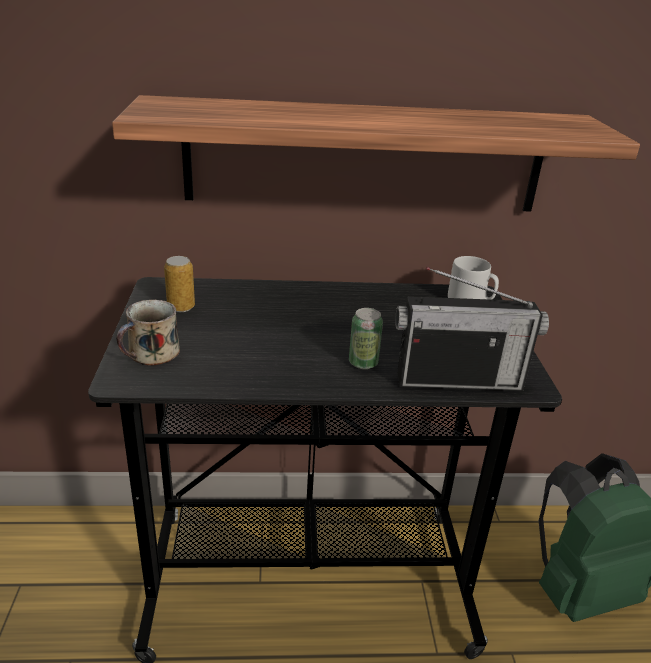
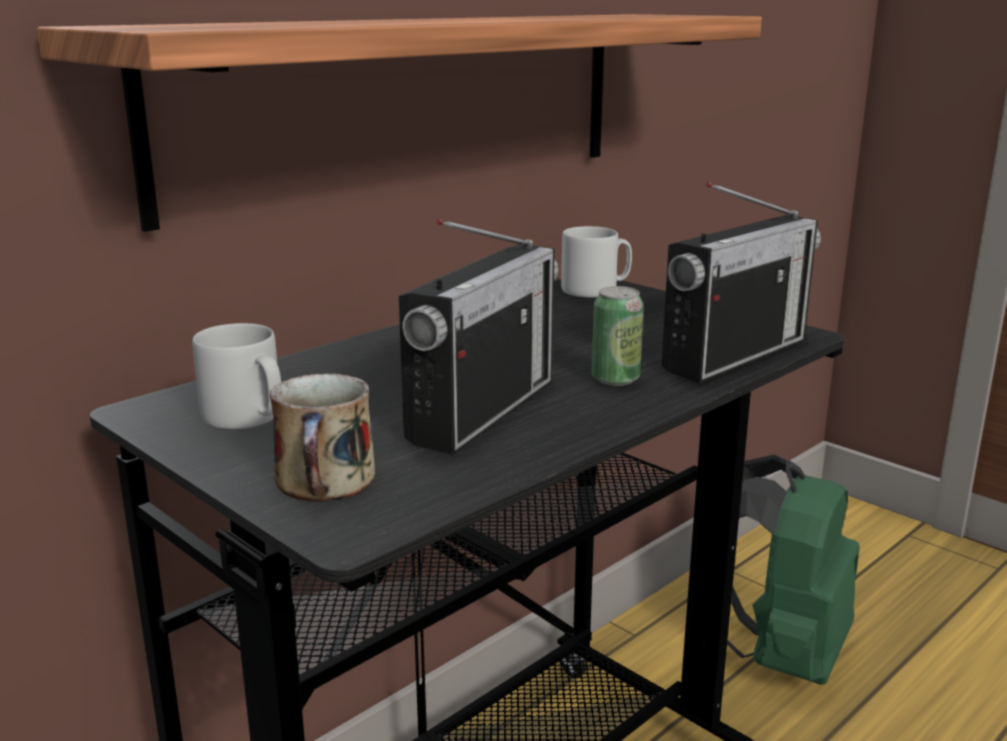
camera: 40 degrees left, 10 degrees down
(181, 307) = (248, 418): can -> grey mug
(270, 349) = (483, 410): none -> radio

